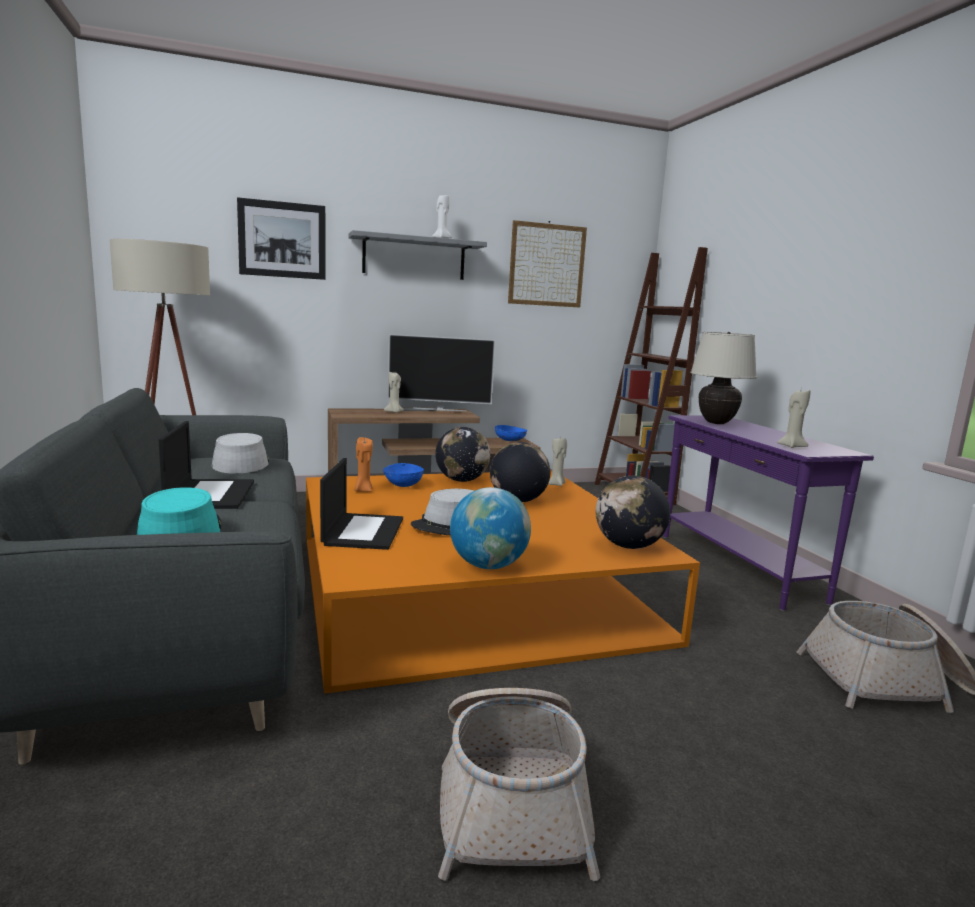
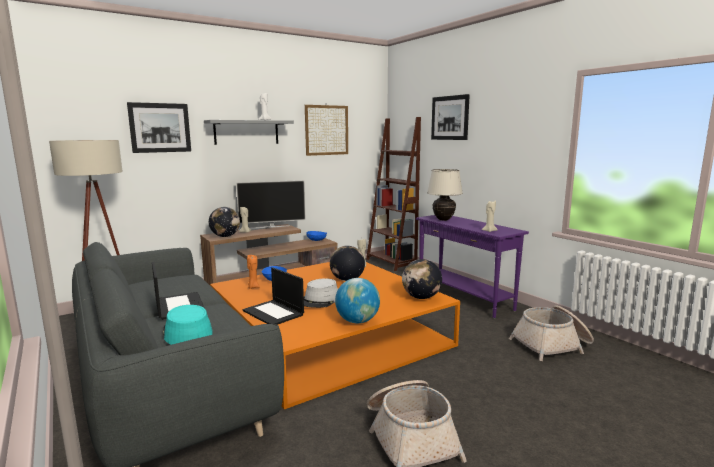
camera: 15 degrees left, 0 degrees up
(241, 463) = (176, 282): grey hat -> none
(363, 531) = (274, 313): laptop -> laptop turned 150 degrees clockwise
(462, 480) = (306, 271): globe -> globe (225, 236)
(755, 247) = (449, 118): none -> picture

